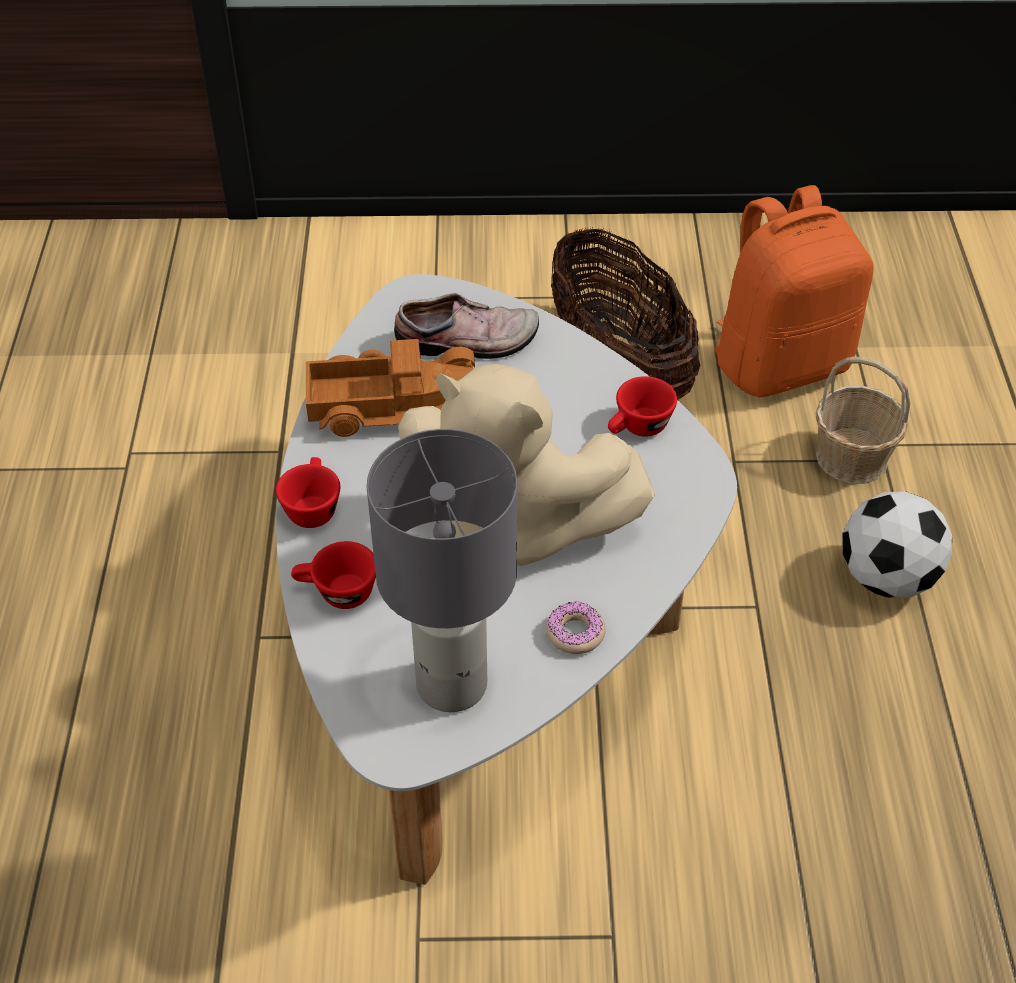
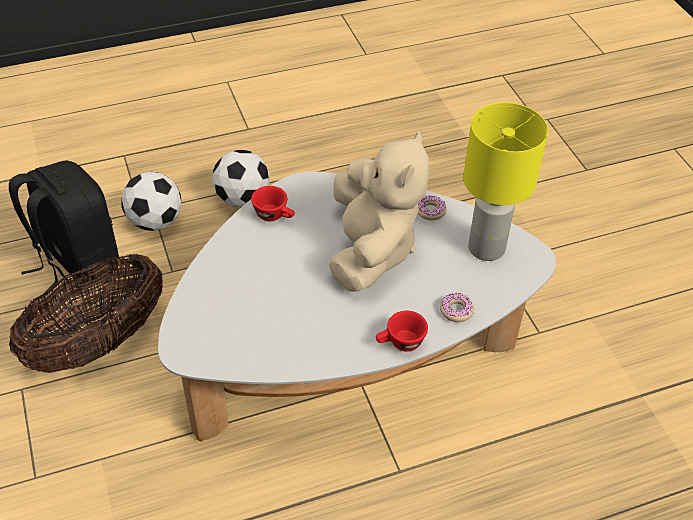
camera: 110 degrees left, 0 degrees up
(337, 593) = (456, 311): red cup -> donut
(396, 403) = (296, 329): toy truck -> none
(453, 685) = (486, 247): grey table lamp -> yellow table lamp
(468, 342) = (225, 309): shoe -> none
(780, 363) = (76, 263): orange backpack -> black backpack
(852, 458) = (155, 221): basket -> football

